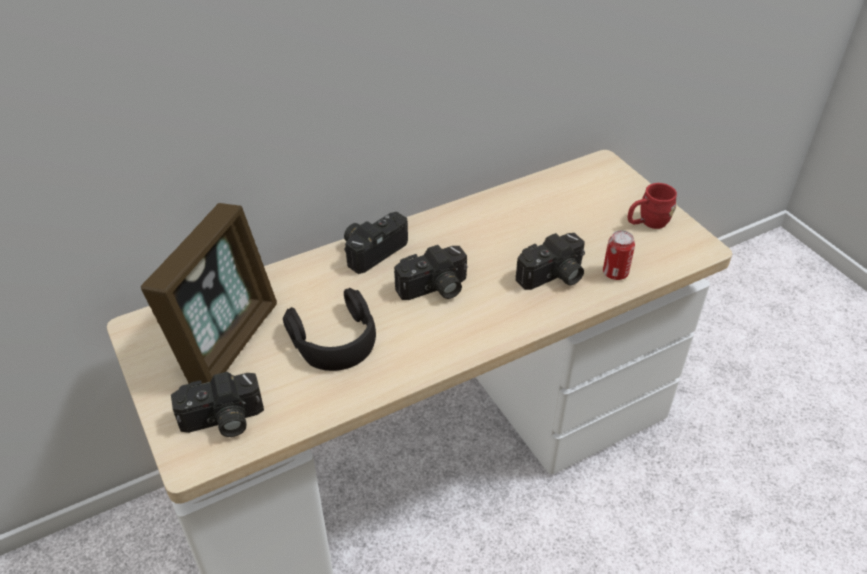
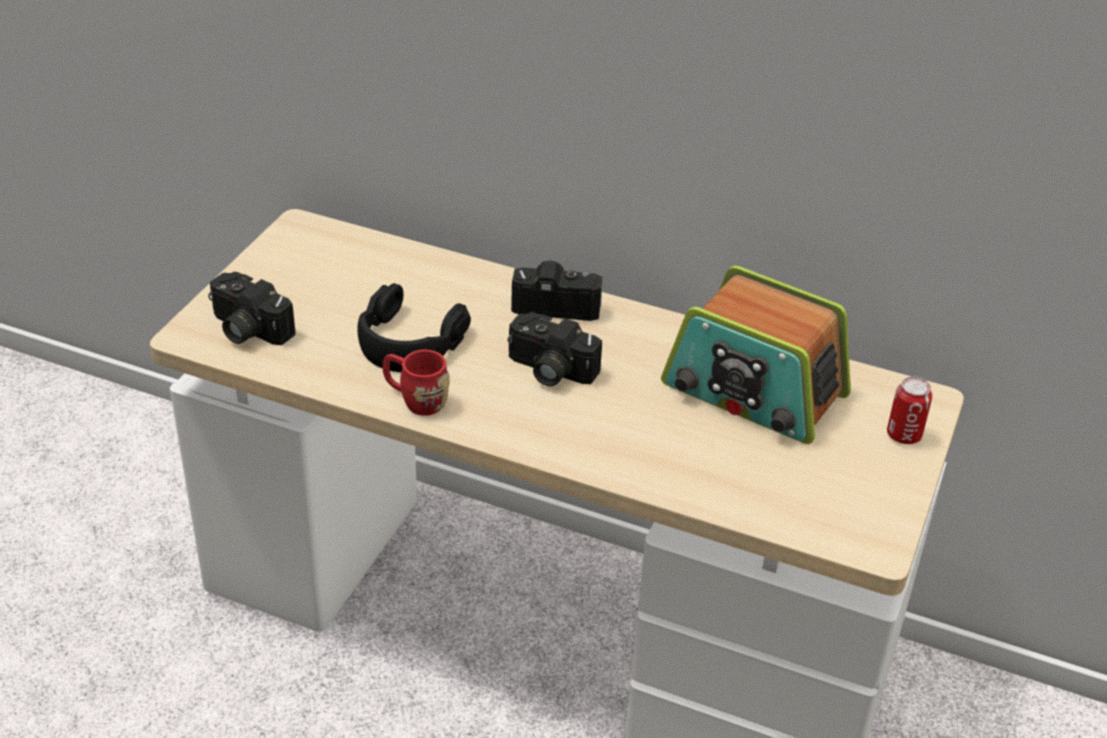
camera: 50 degrees right, 5 degrees down
(227, 340) = (338, 281): picture frame -> none
(537, 218) = (753, 391): none -> radio
(553, 277) = (669, 445): camera -> none
(615, 273) = (736, 490): can -> can (904, 435)
(647, 222) = (862, 481): red mug -> red mug (415, 400)

